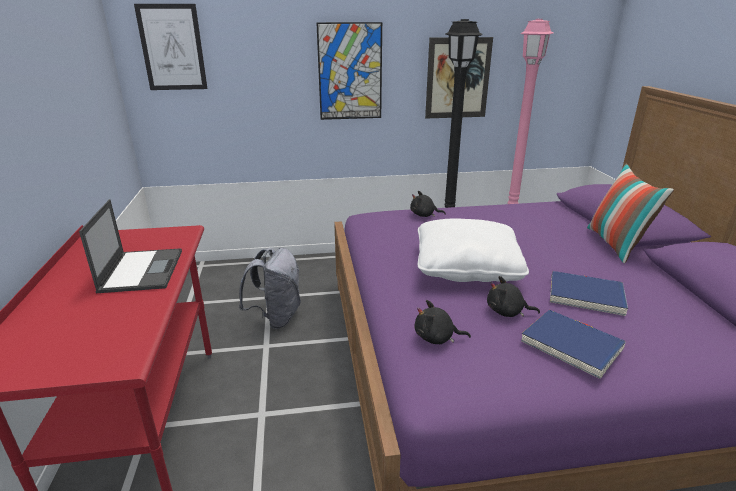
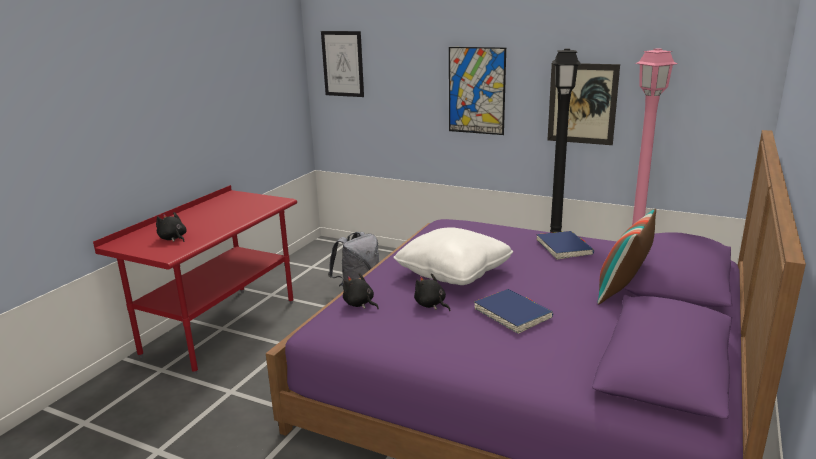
camera: 35 degrees right, 5 degrees down
(142, 270) = (230, 217): laptop -> none
(424, 215) = (488, 229): black plush toy -> black plush toy (173, 238)
(571, 345) = (439, 335): blue book -> blue book (564, 247)

